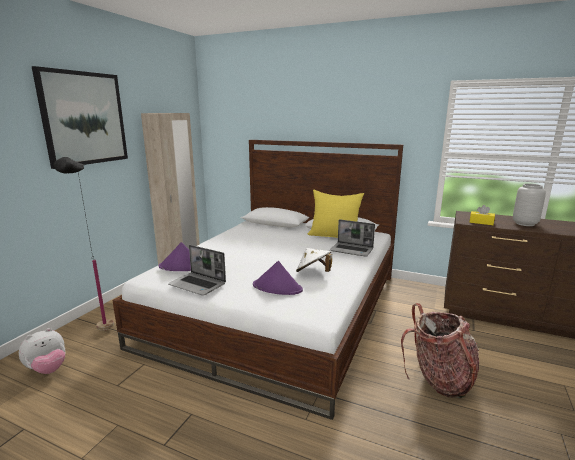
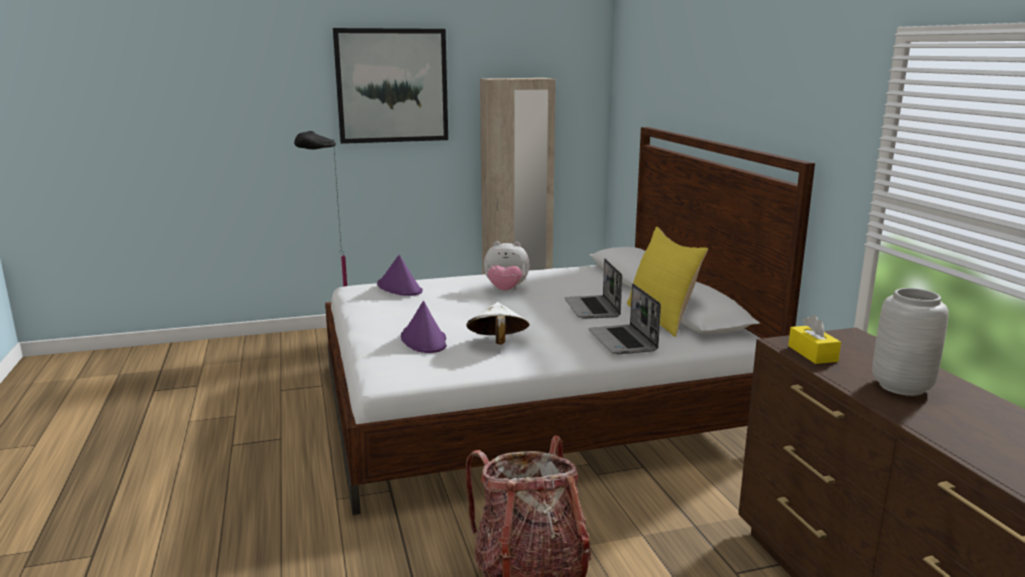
camera: 50 degrees right, 0 degrees up
(48, 369) = (268, 355): plush toy -> plush toy (506, 290)
(198, 284) = (370, 308): laptop -> laptop (593, 309)

